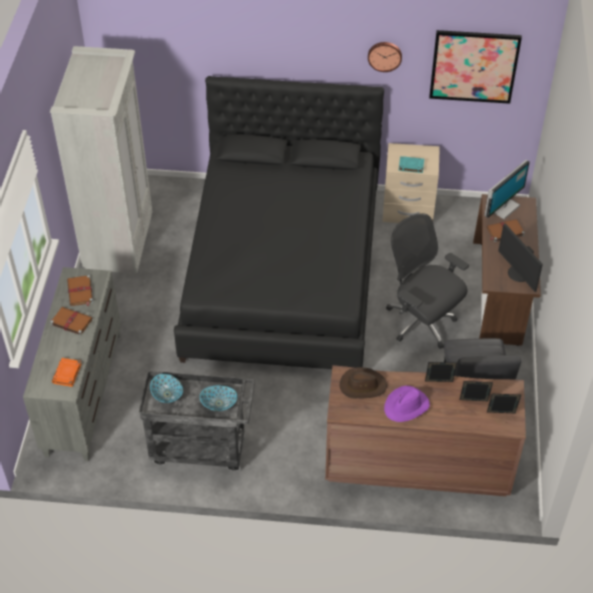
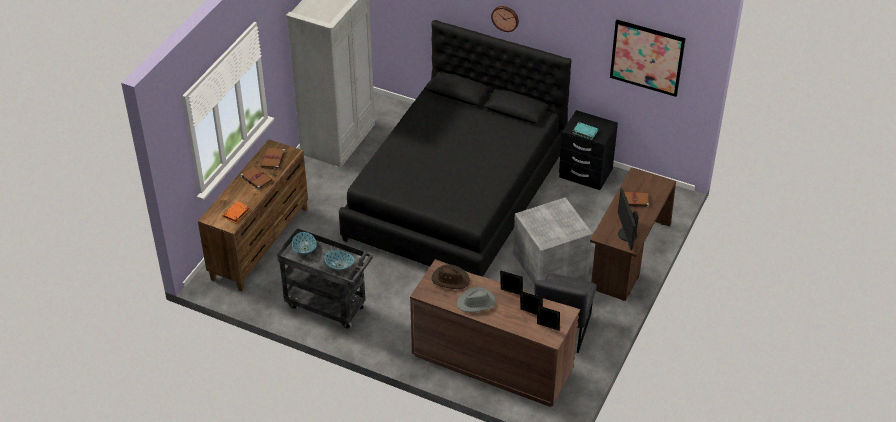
camera: 20 degrees right, 5 degrees down
(83, 393) = (259, 243): grey dresser -> brown dresser
(384, 55) = (575, 32): wall clock -> wall clock (505, 18)
(406, 406) = (476, 302): purple hat -> grey hat
(408, 210) = (585, 174): beige nightstand -> black nightstand
(421, 323) = (550, 262): office chair -> grey storage box
(503, 207) = (643, 181): monitor -> none

